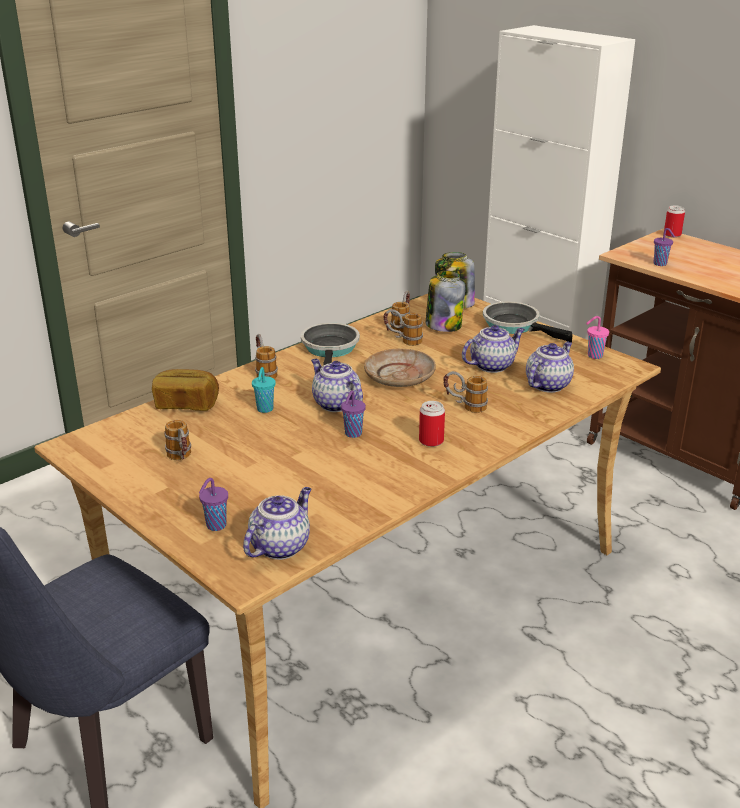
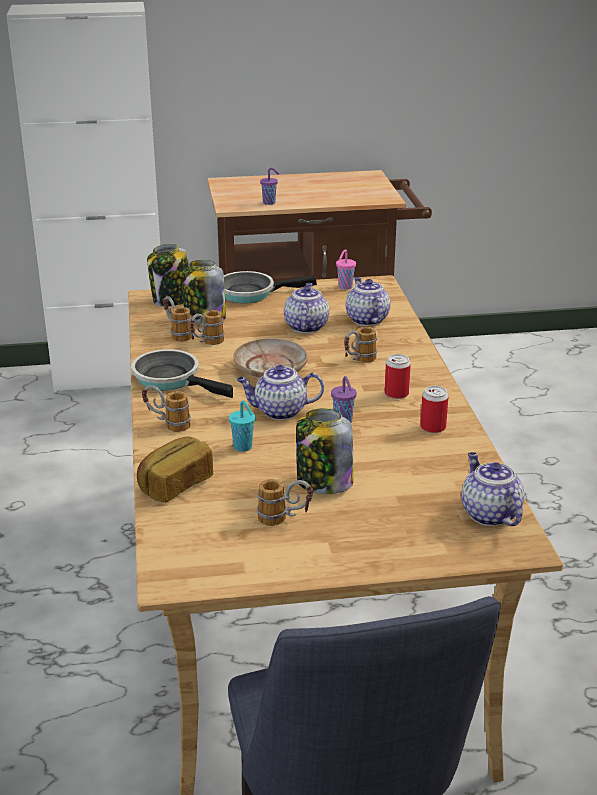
camera: 55 degrees left, 0 degrees up
(215, 526) = (425, 536): purple cup -> none
(249, 457) = (323, 482): none -> jar
(672, 235) = (226, 180): can -> can (433, 427)

